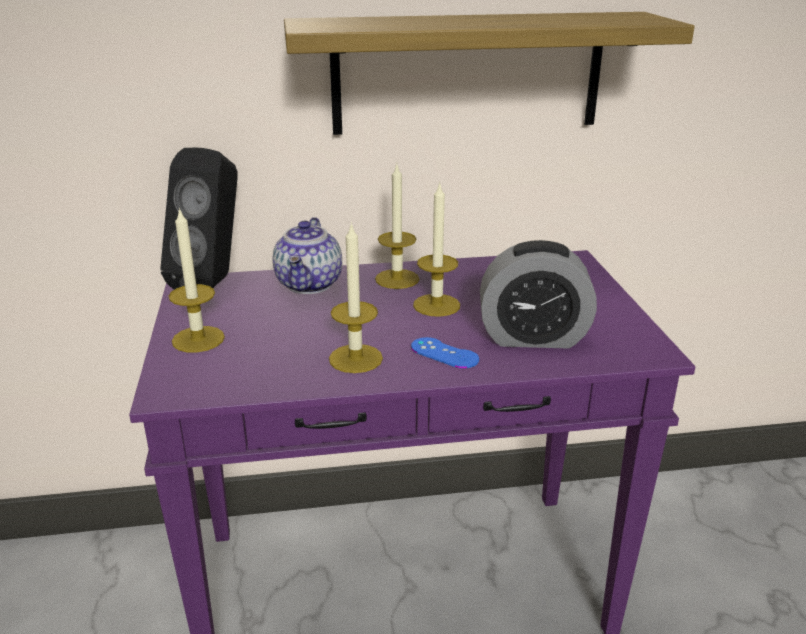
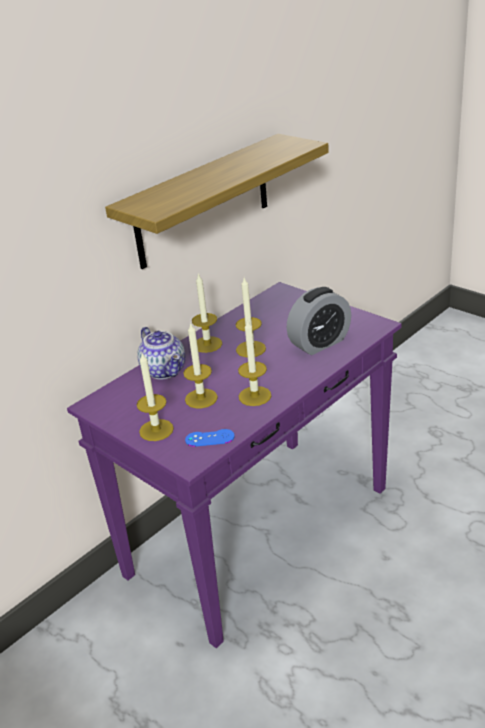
camera: 35 degrees left, 5 degrees up
(214, 283) = (105, 397): black speaker -> none
(296, 330) = (201, 398): none -> candle
(444, 353) = (292, 371): blue game controller -> blue game controller (210, 438)

